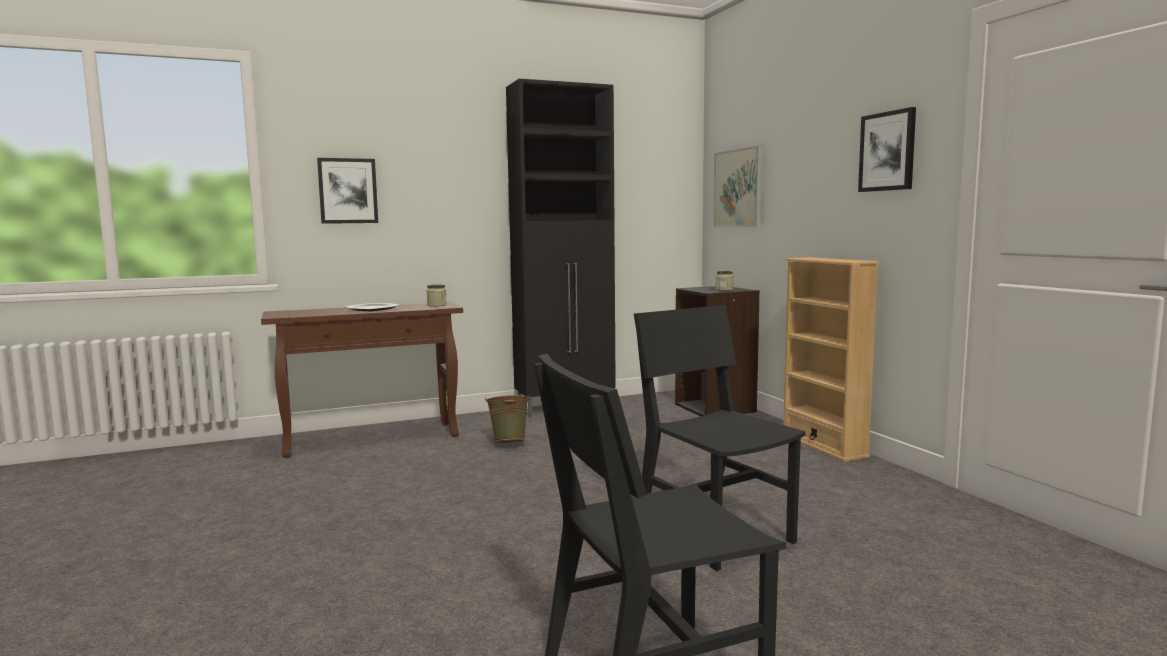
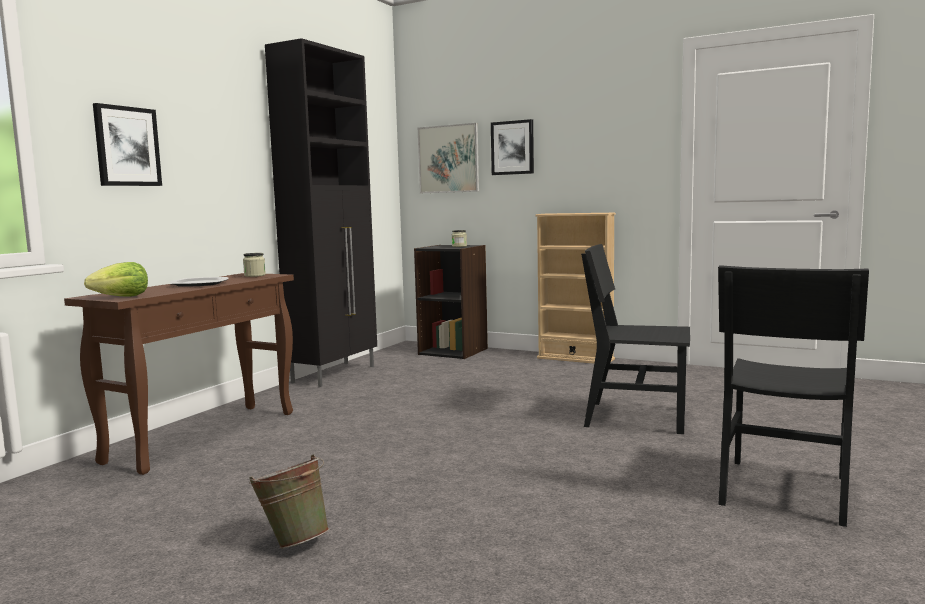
camera: 40 degrees left, 0 degrees up
(282, 315) = (122, 297): none -> lettuce
(509, 443) = (354, 406): green bucket -> green bucket (294, 541)
(887, 151) = (614, 132): picture -> picture (512, 147)

